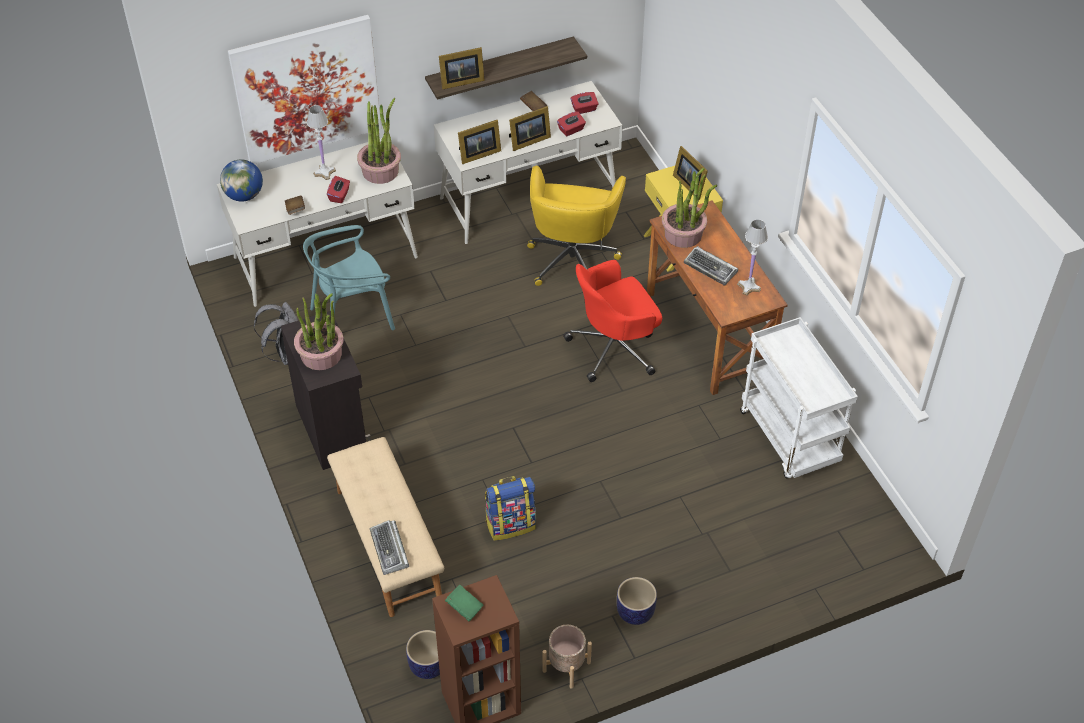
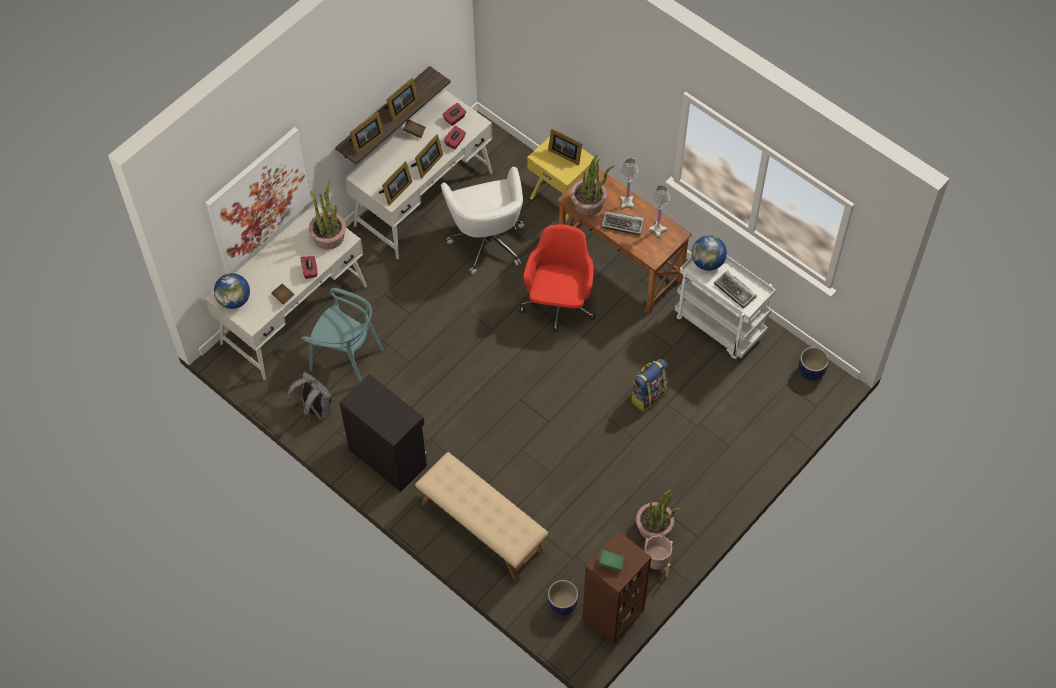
camera: 25 degrees left, 10 degrees up
(321, 355) = (385, 413): potted plant -> potted plant (654, 527)
(324, 172) = (285, 255): white table lamp -> white table lamp (627, 203)
(352, 316) = (346, 357): turquoise chair -> turquoise chair turned 105 degrees counterclockwise
(389, 550) = (505, 537): keyboard -> keyboard (735, 291)
(511, 524) = (561, 475): backpack -> backpack (648, 395)
(517, 64) = (401, 108): none -> picture frame
(573, 259) = (487, 240): yellow office chair -> white office chair
(614, 348) = (559, 304): red office chair -> red office chair turned 150 degrees clockwise
(634, 612) = (681, 504): planter -> planter (810, 371)
(790, 341) = (707, 262): none -> globe

